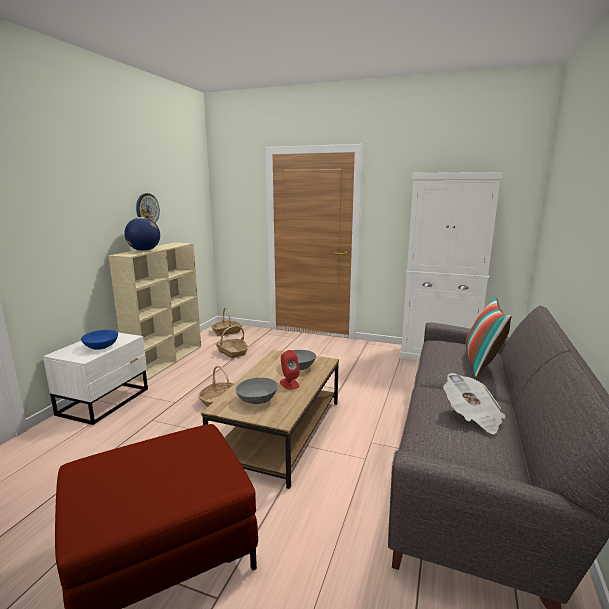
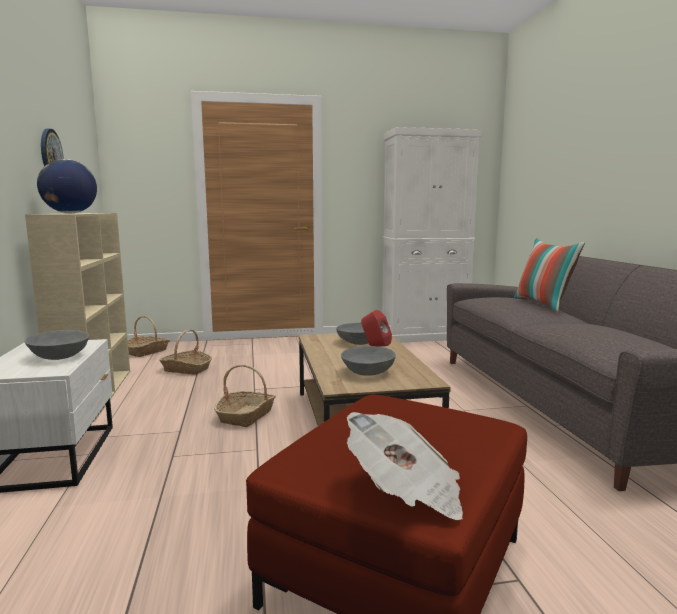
camera: 30 degrees left, 5 degrees down
(101, 347) = (58, 357): blue bowl -> grey bowl
(472, 417) = (611, 331): newspaper -> newspaper (406, 492)

